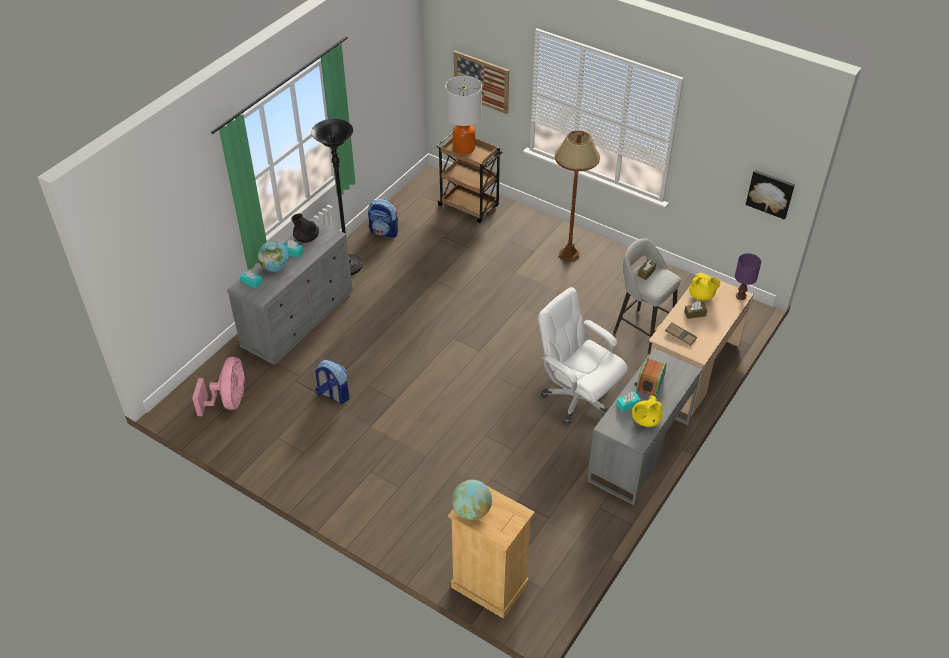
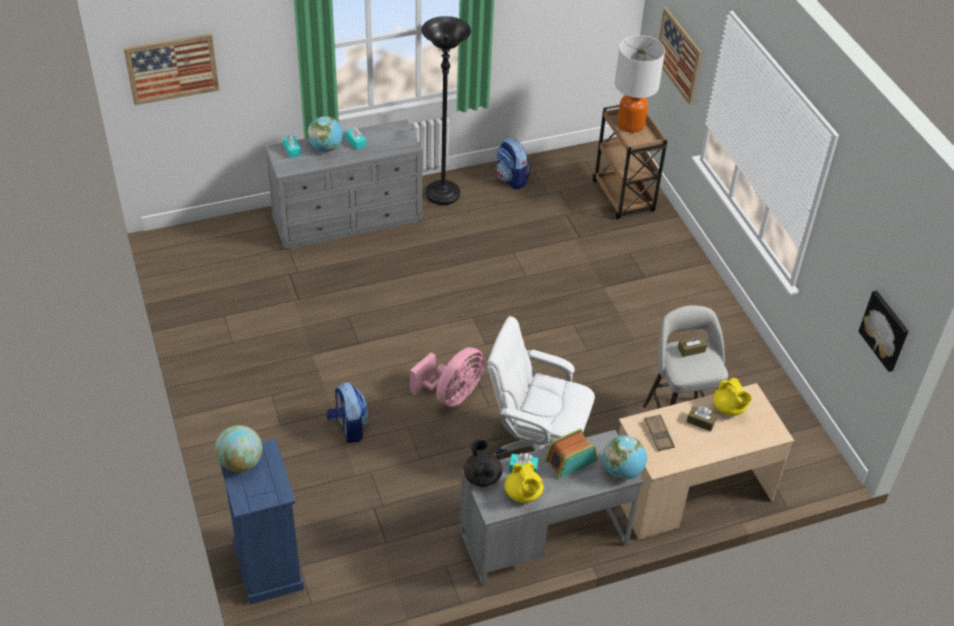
camera: 35 degrees right, 0 degrees up
(145, 257) = (172, 68): none -> picture
(229, 401) = (217, 260): pink fan -> pink fan (452, 395)
(306, 238) = (382, 135): black teapot -> black teapot (482, 476)
(333, 395) = (308, 306): backpack -> backpack (349, 428)
(489, 585) = (267, 566): beige dresser -> blue dresser
(569, 255) = (680, 300): brown floor lamp -> none
(577, 398) = (536, 447): white office chair -> white office chair turned 60 degrees counterclockwise
(645, 420) = (523, 494): yellow teapot -> yellow teapot turned 105 degrees counterclockwise
(684, 370) = (622, 471): none -> globe
(740, 296) = (776, 433): purple table lamp -> none

